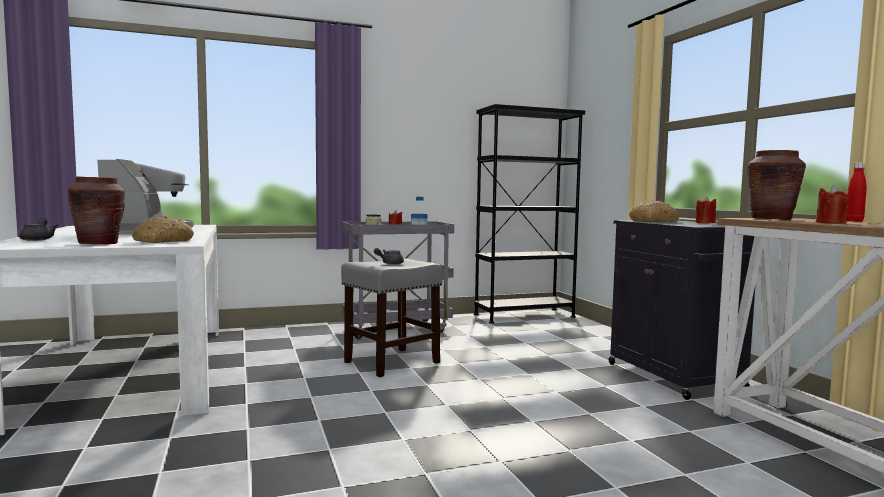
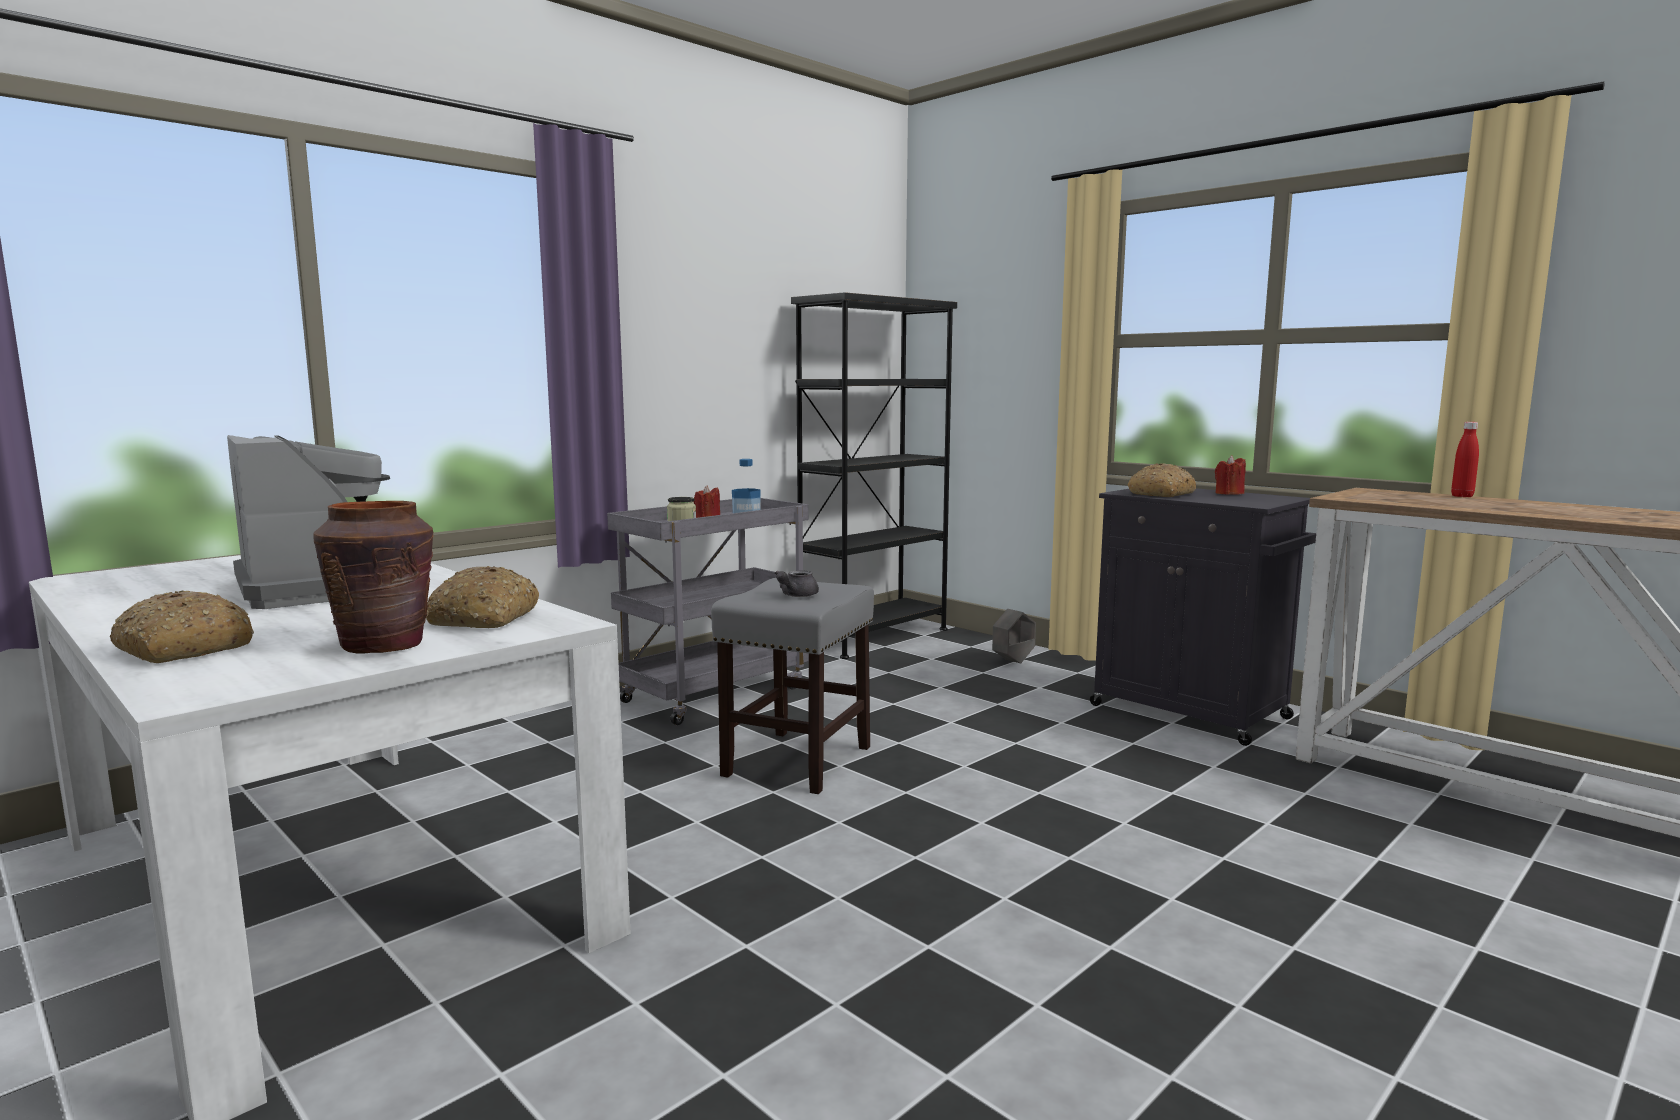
camera: 25 degrees left, 5 degrees up
(38, 239) = (182, 649): grey teapot -> bread
(592, 336) = (1013, 661): none -> grey planter
(771, 219) = (1379, 498): brown vase -> none
(830, 223) = (1477, 507): red candle -> none

